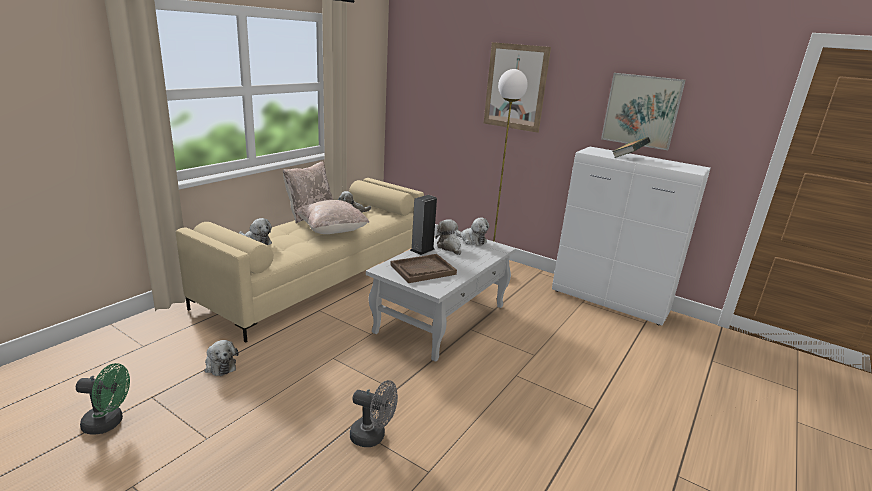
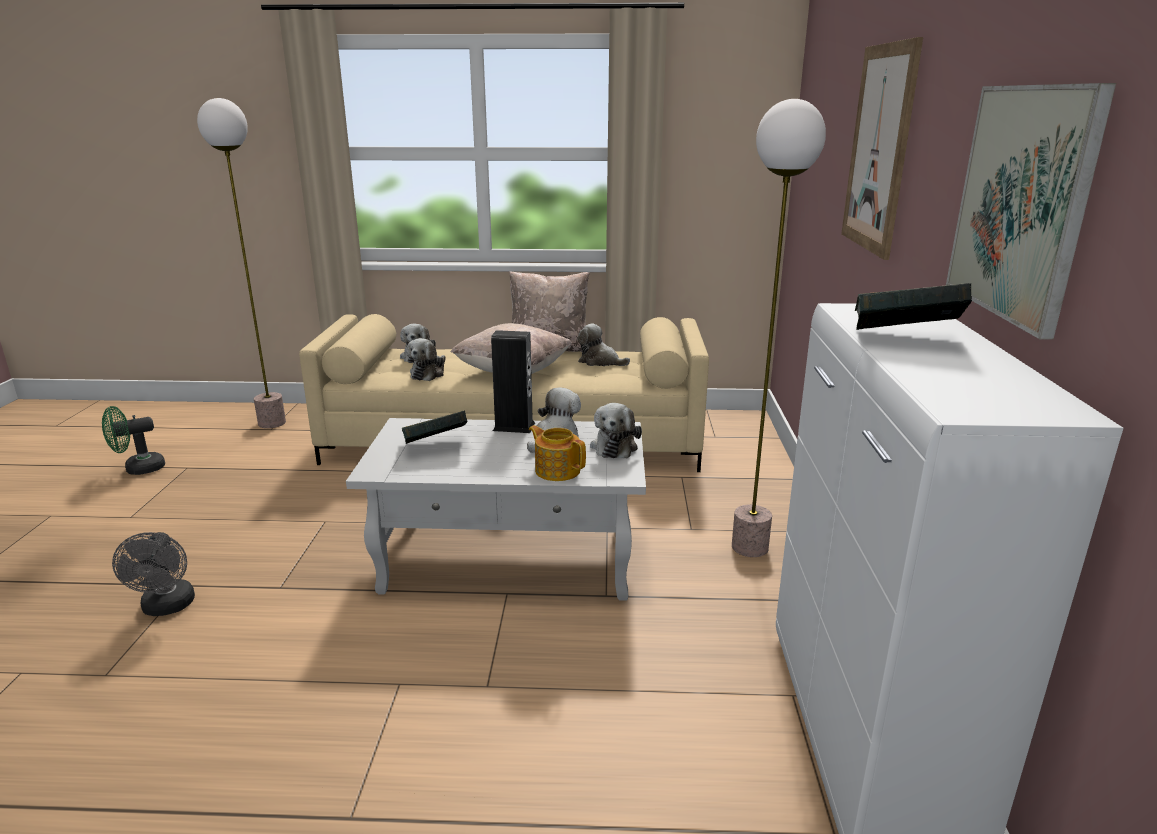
camera: 60 degrees right, 0 degrees up
(109, 423) = (138, 469): green fan -> green fan turned 90 degrees clockwise
(131, 343) = (272, 423): none -> floor lamp
(220, 365) = (262, 471): plush toy -> plush toy (429, 373)
(423, 270) = (435, 446): brown tray -> book
(483, 256) = (557, 470): none -> teapot

